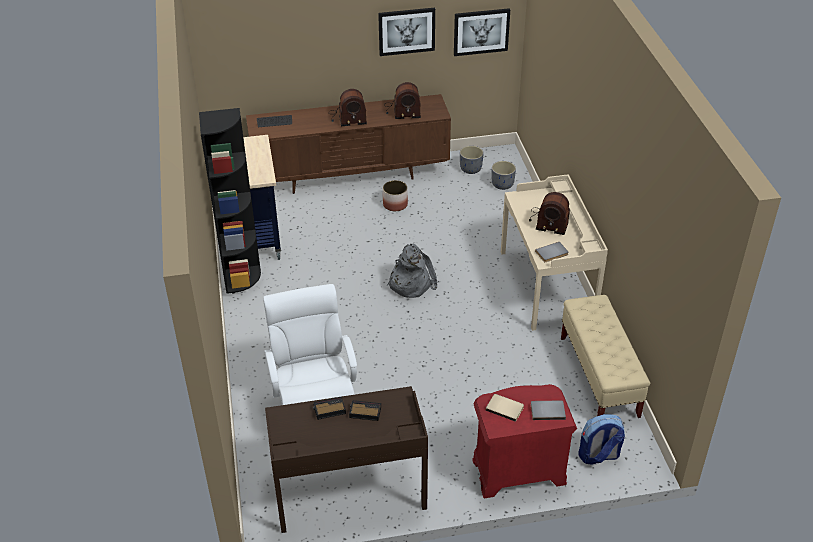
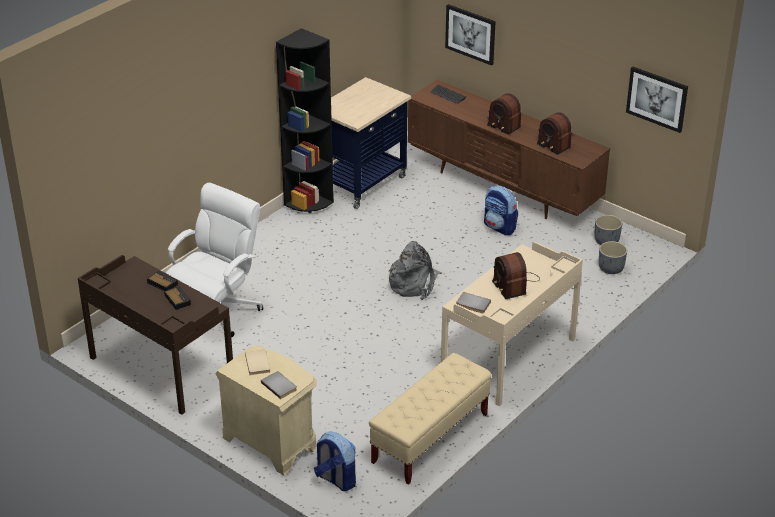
camera: 50 degrees right, 5 degrees down
(395, 204) = (500, 227): planter -> backpack
(406, 31) = (585, 63): picture -> picture (470, 34)
(516, 468) = (272, 440): red nightstand -> beige nightstand

